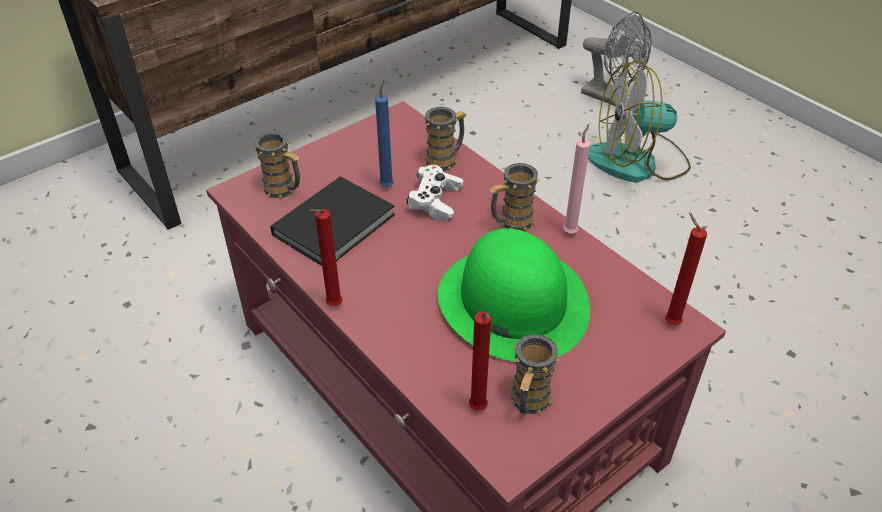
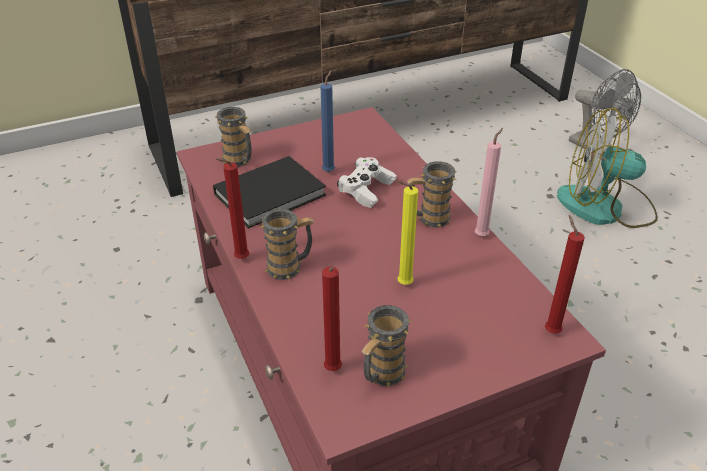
camera: 15 degrees right, 5 degrees down
(445, 160) = (390, 158): mug -> mug (289, 267)
(512, 301) = (402, 285): green hat -> yellow candle

